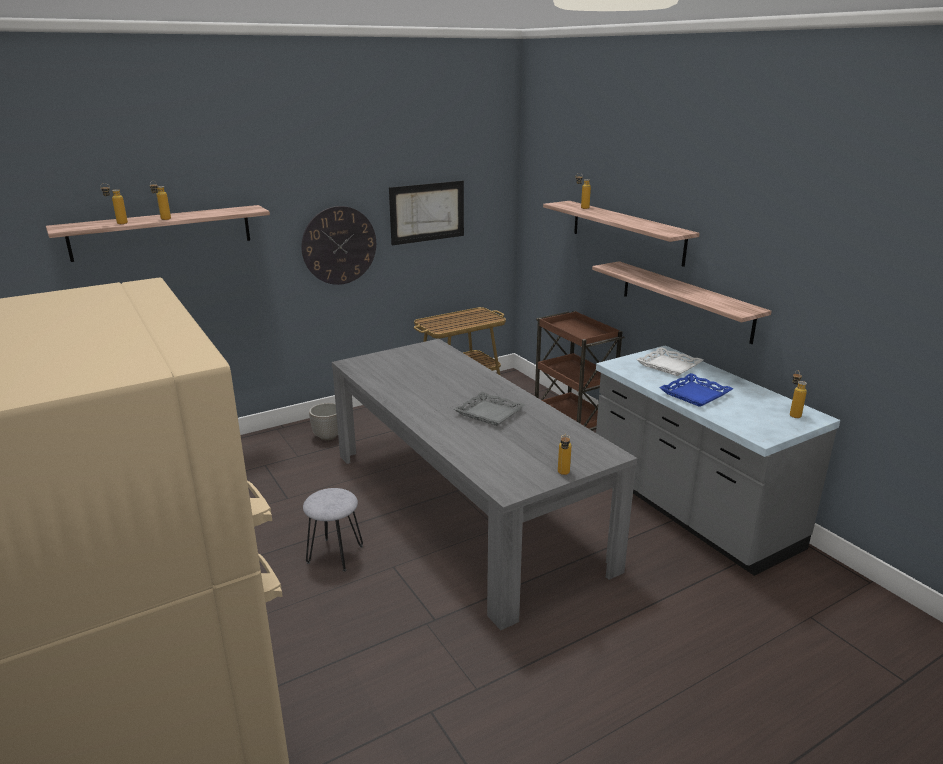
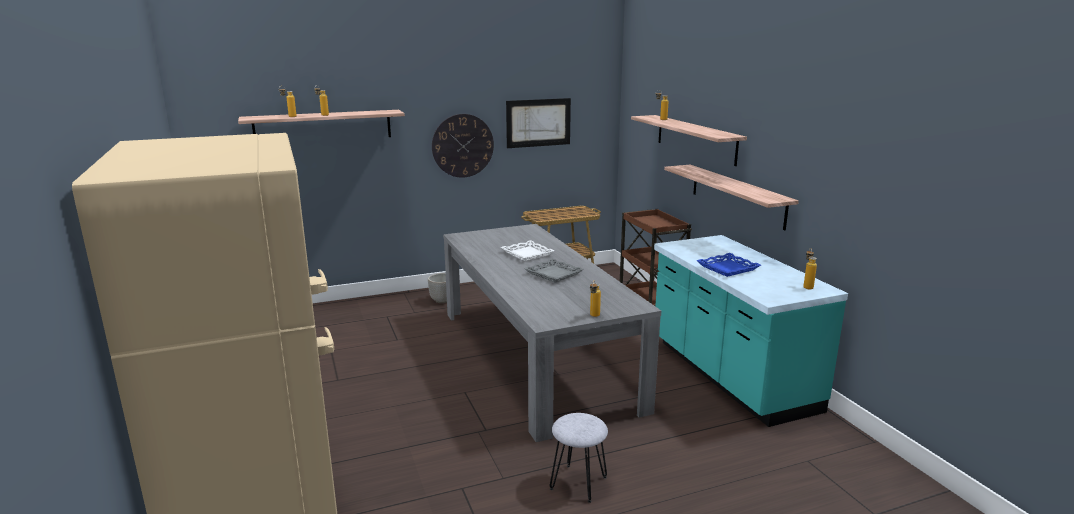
camera: 10 degrees right, 5 degrees down
(334, 554) = (421, 380): grey stool -> grey stool (578, 483)
(668, 366) = (716, 248): white tray -> white tray (527, 254)
(690, 510) = (730, 375): grey counter -> turquoise counter

